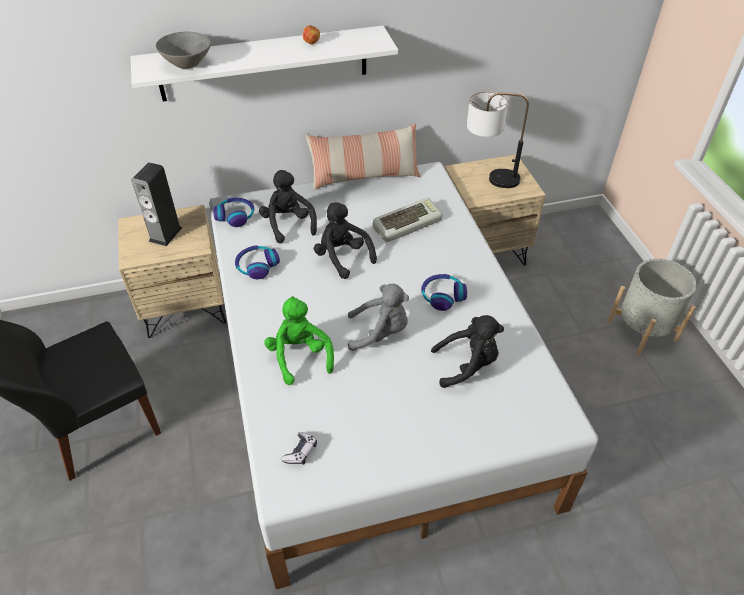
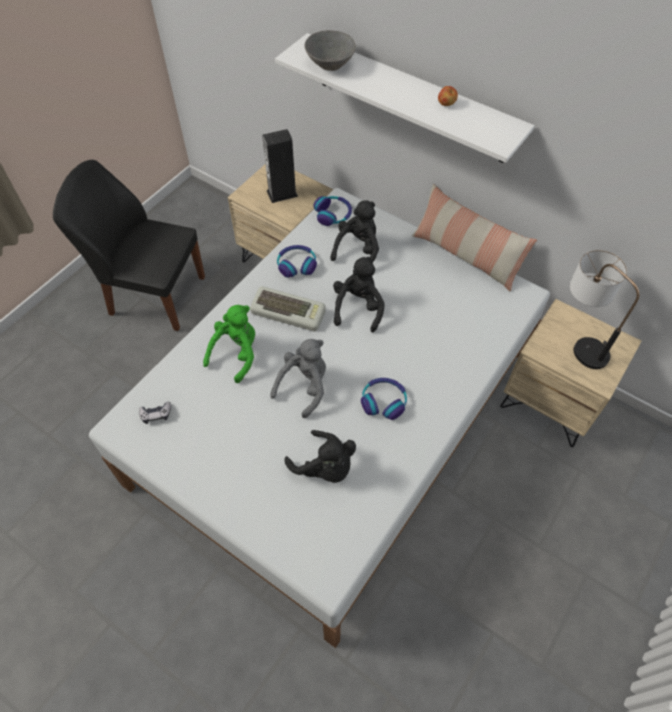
camera: 50 degrees right, 10 degrees up
(380, 332) = (304, 386): grey plush toy -> grey plush toy turned 105 degrees counterclockwise
(407, 223) = (442, 322): keyboard -> keyboard (289, 311)
(642, 330) = (597, 599): grey planter -> none

